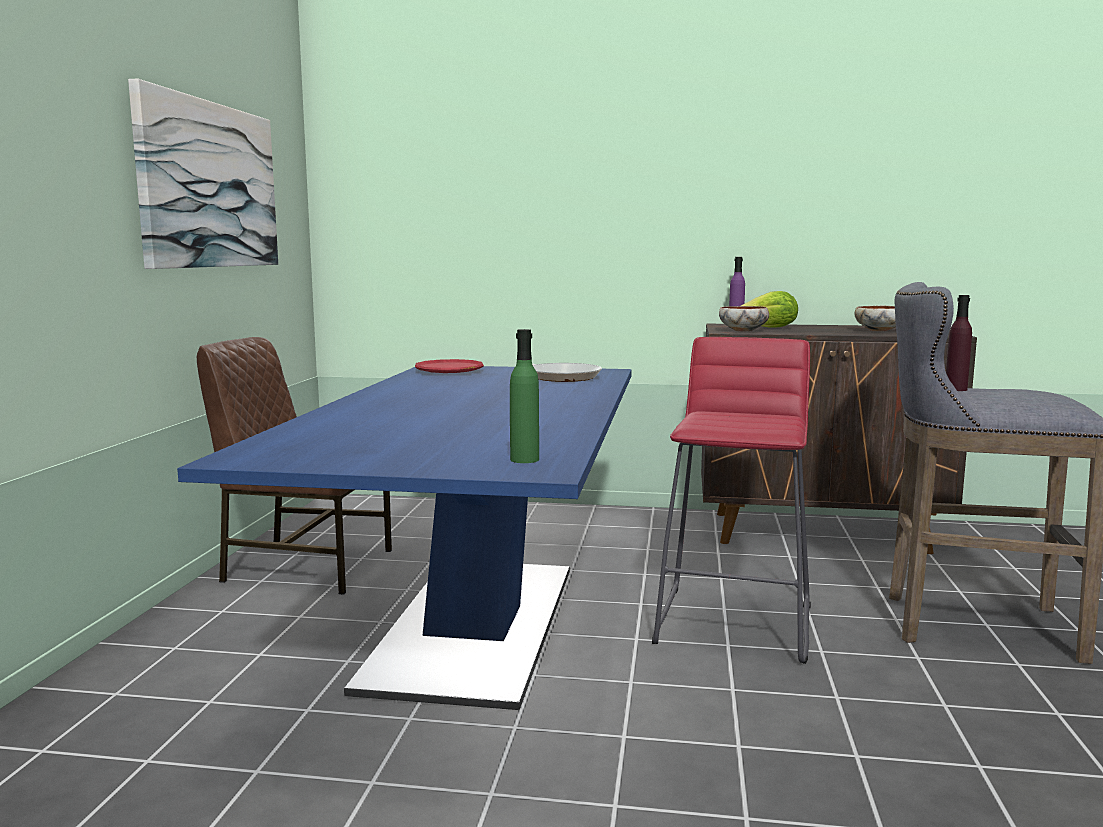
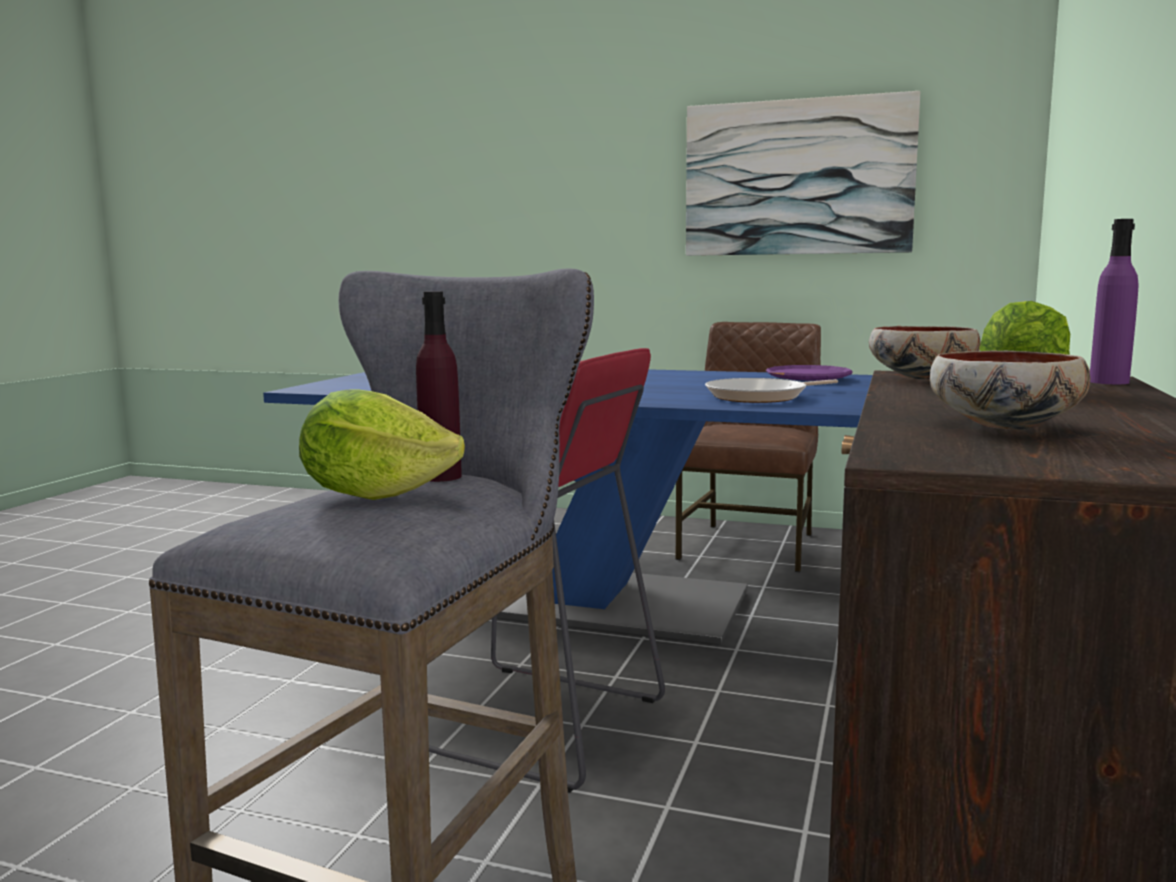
camera: 100 degrees right, 0 degrees up
(449, 371) = (808, 379): red plate -> purple plate
(524, 459) = (341, 387): green bottle -> none
(1008, 391) = (376, 494): none -> lettuce

